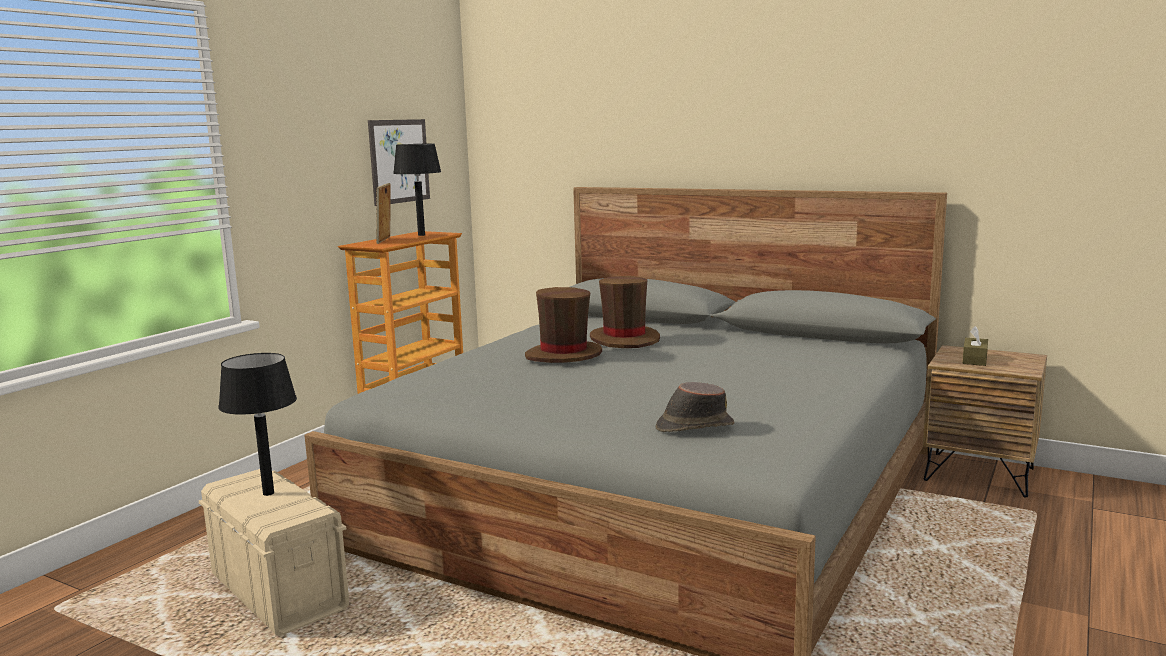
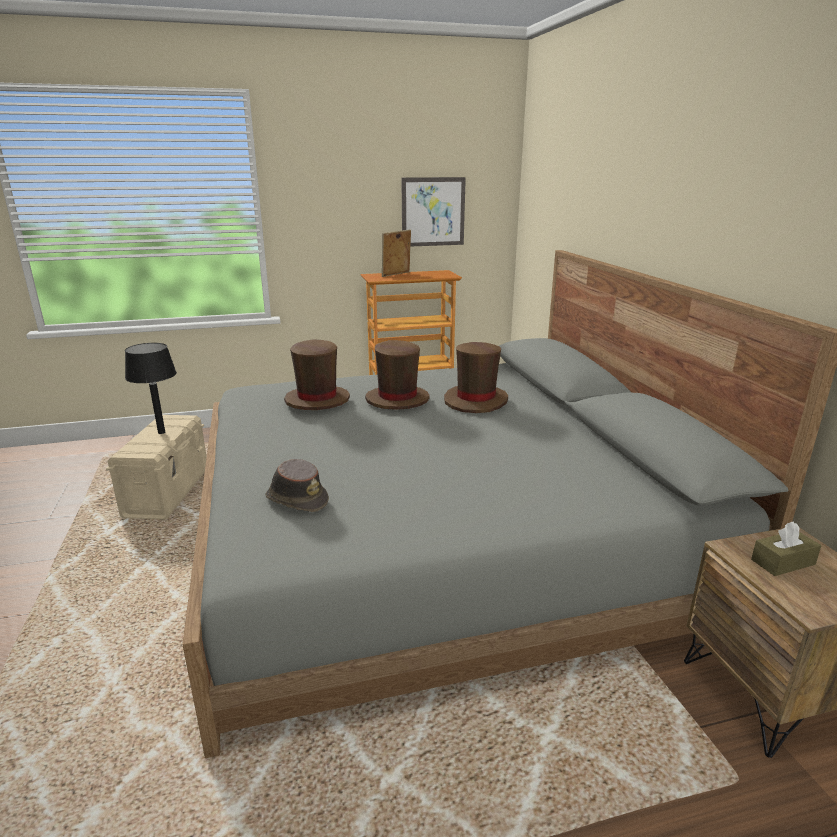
camera: 45 degrees right, 10 degrees up
(421, 235) = (432, 274): black table lamp -> none
(500, 373) = (317, 400): none -> brown hat

